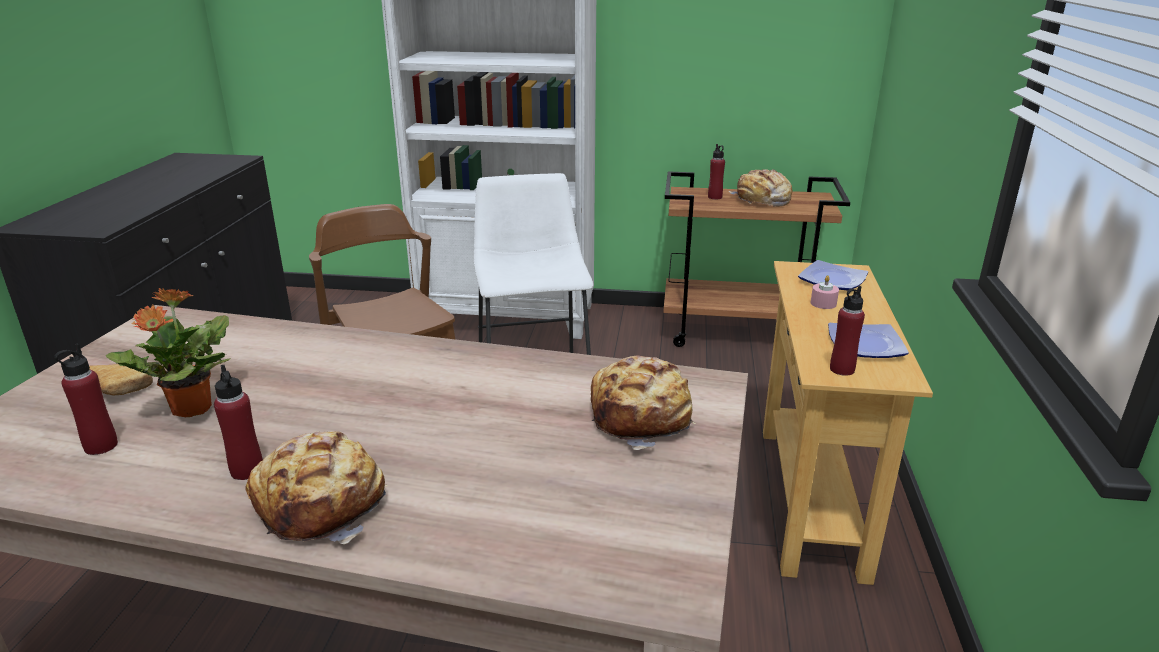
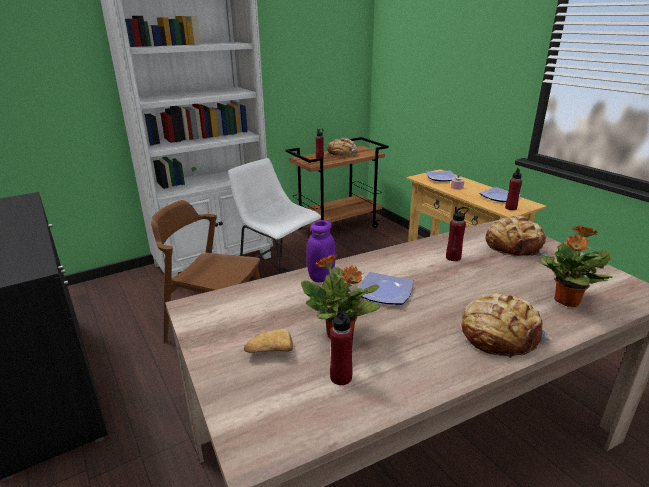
camera: 40 degrees left, 0 degrees up
(247, 470) = (438, 342): red bottle -> red bottle (453, 257)
(318, 342) = (321, 277): none -> purple jar
(333, 390) = (385, 292): none -> plate
(510, 522) = (566, 301): none -> potted plant

